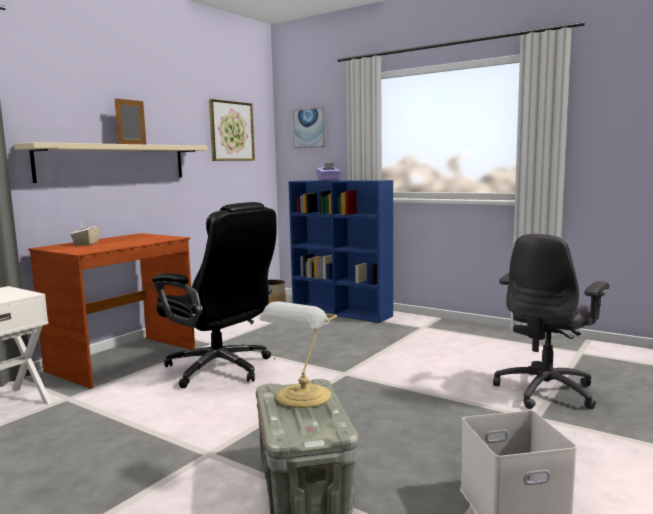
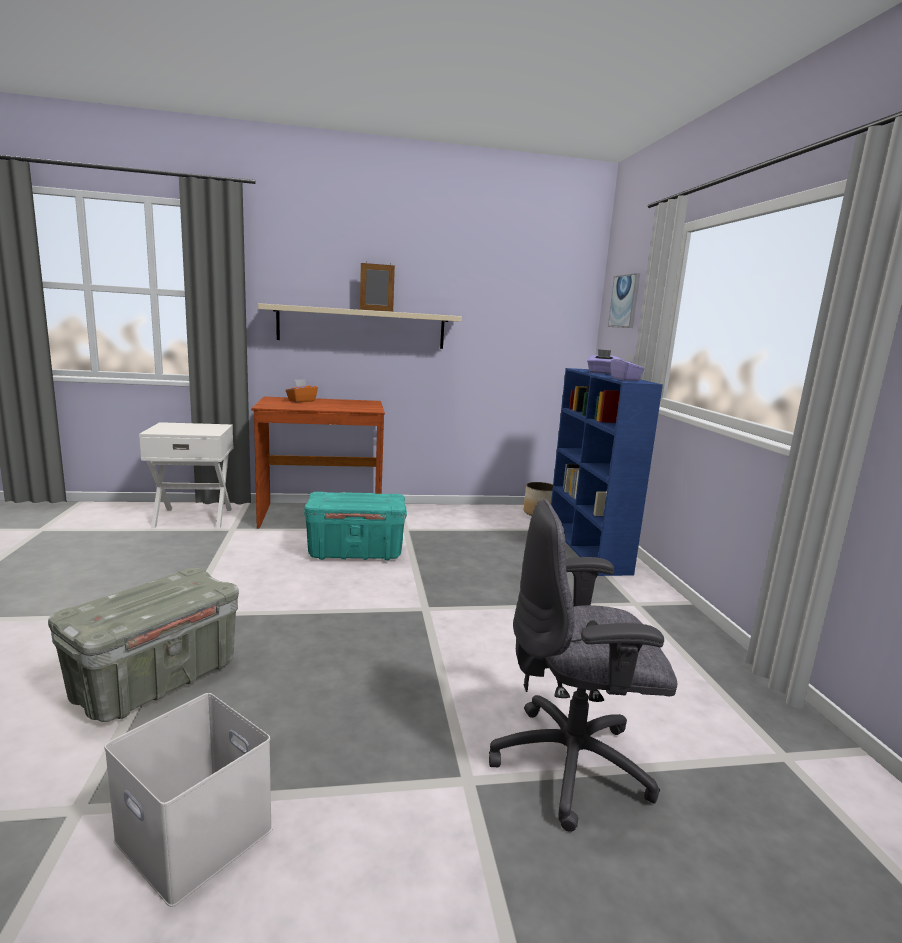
camera: 45 degrees right, 5 degrees up
(86, 244) = (301, 401): beige tissue box -> orange tissue box
(220, 368) = (354, 553): black office chair -> turquoise storage box
(231, 131) = (525, 301): picture -> none
(302, 397) = (172, 592): table lamp -> none
(366, 180) = (625, 379): none -> purple tissue box

